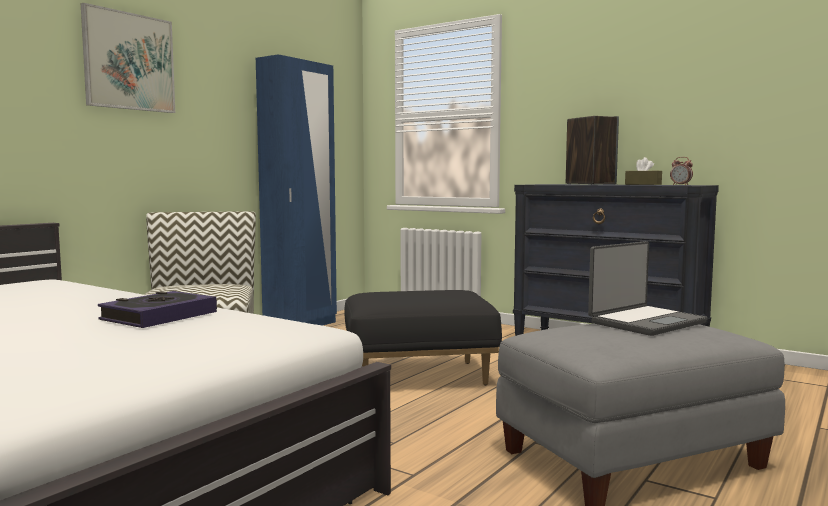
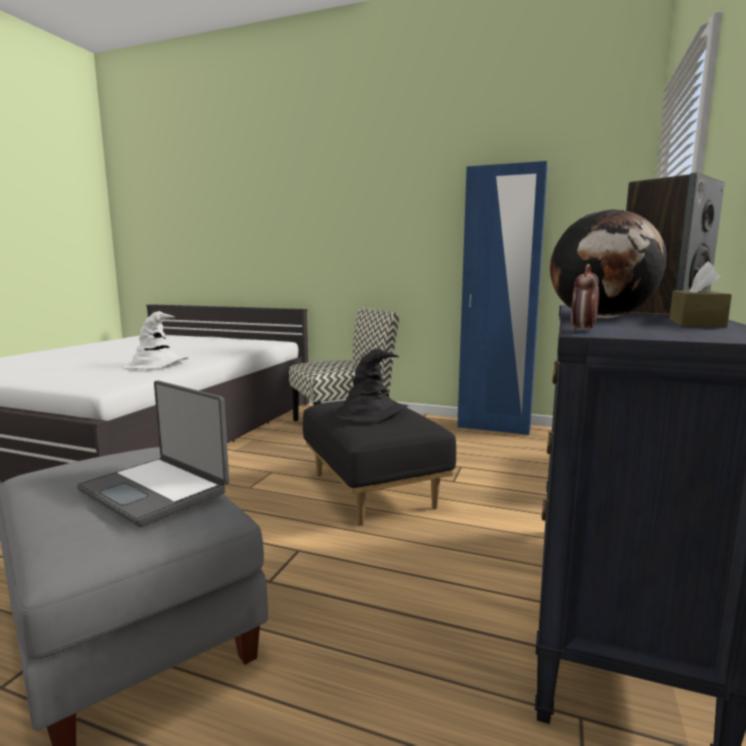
camera: 75 degrees right, 5 degrees up
(129, 61) = (360, 199): picture -> none
(159, 316) = (156, 364): book -> white hat
(426, 295) = (370, 413): none -> black hat
(619, 184) = (601, 318): none -> globe

